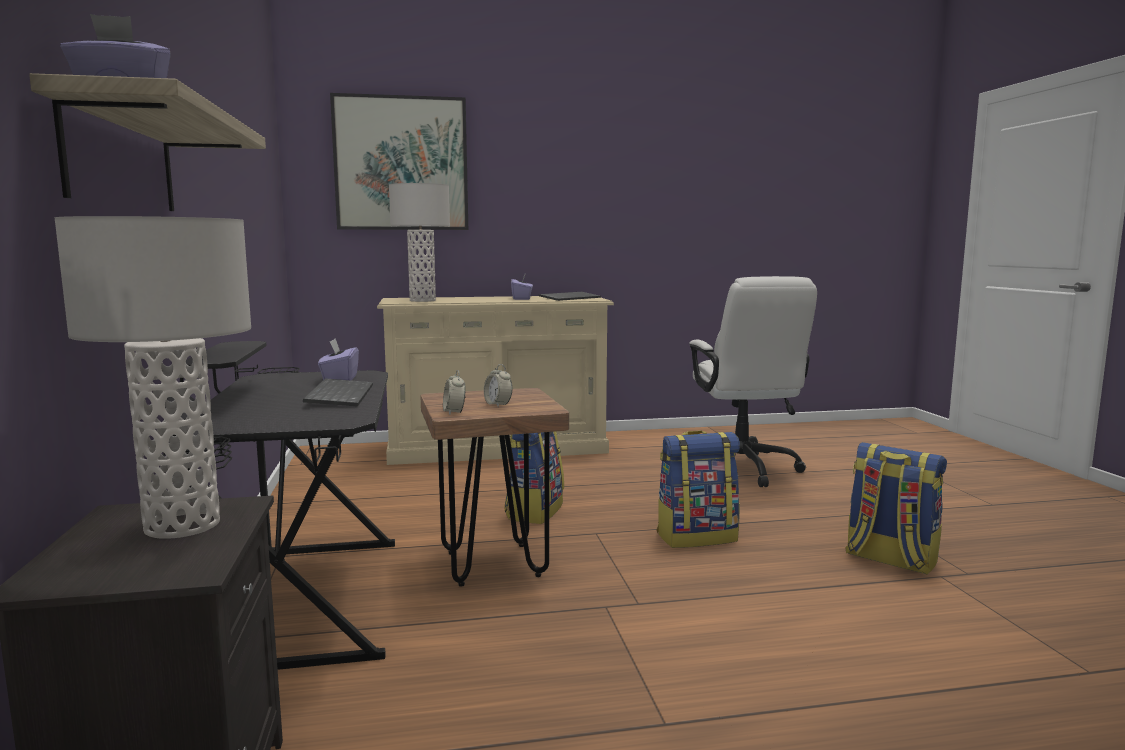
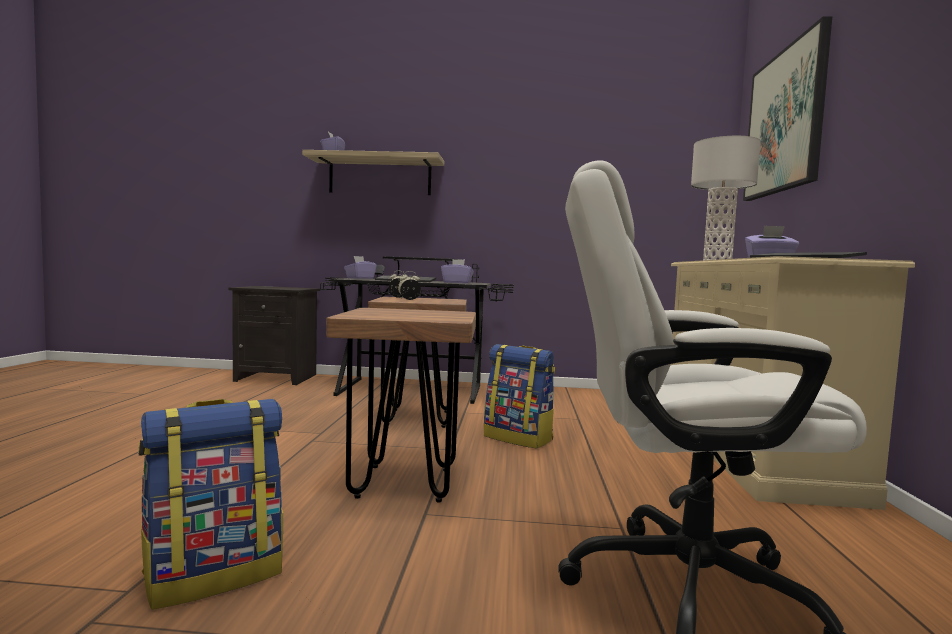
camera: 105 degrees right, 5 degrees down
(182, 525) = (283, 288): white table lamp -> none
(252, 423) = (360, 278): none -> purple tissue box
(697, 537) = (404, 483): backpack -> brown stool

